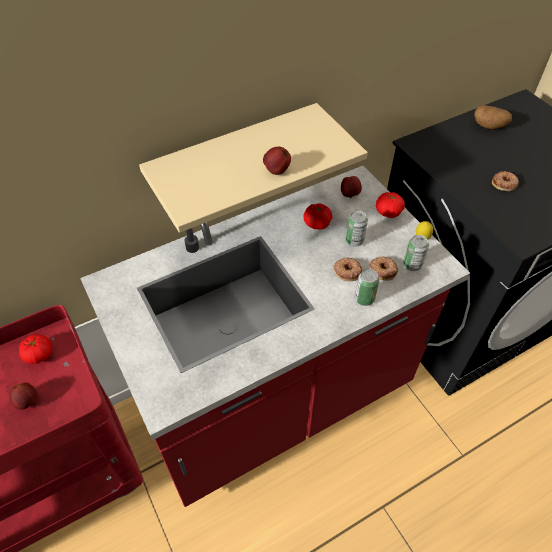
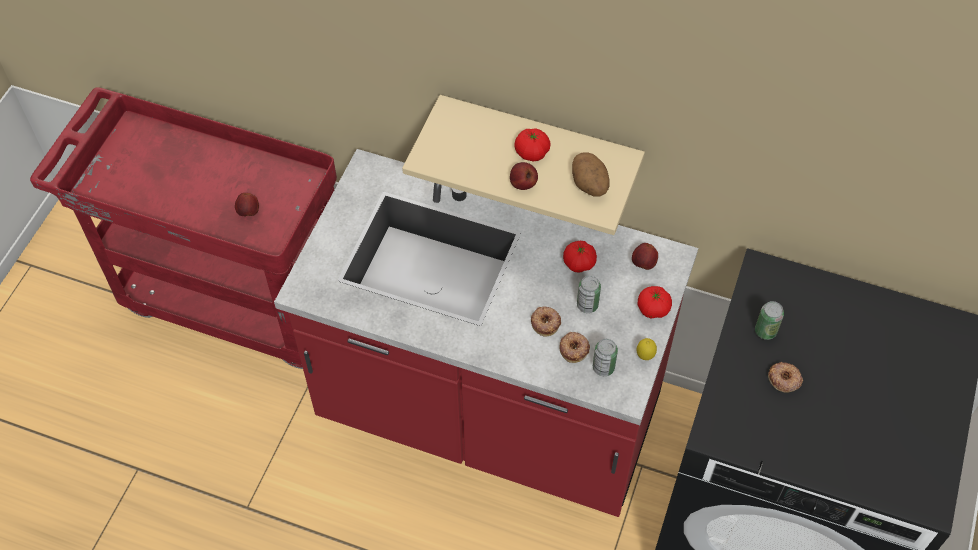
camera: 50 degrees right, 5 degrees up
(39, 354) = (289, 184): tomato -> tomato (532, 152)
(364, 299) = (526, 355): can -> can (765, 331)
(489, 126) = (869, 318): potato -> potato (590, 185)

